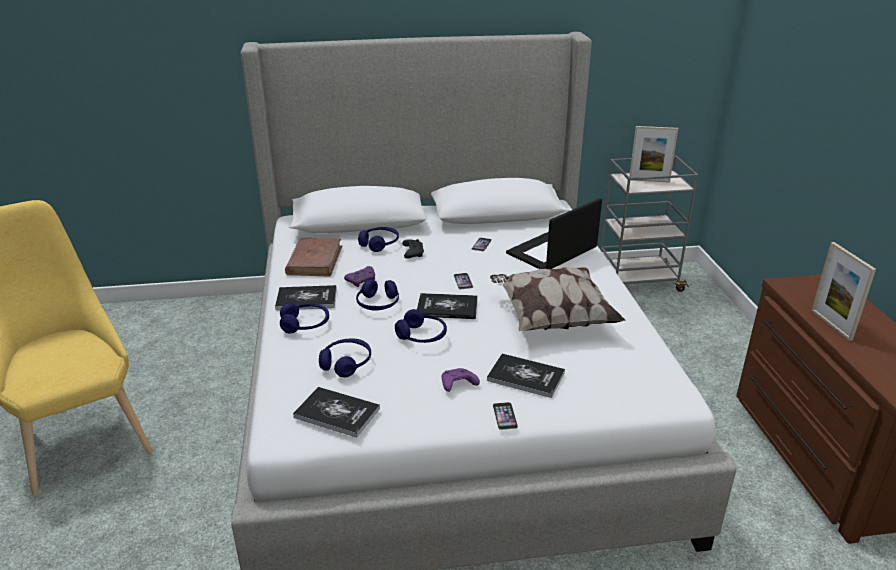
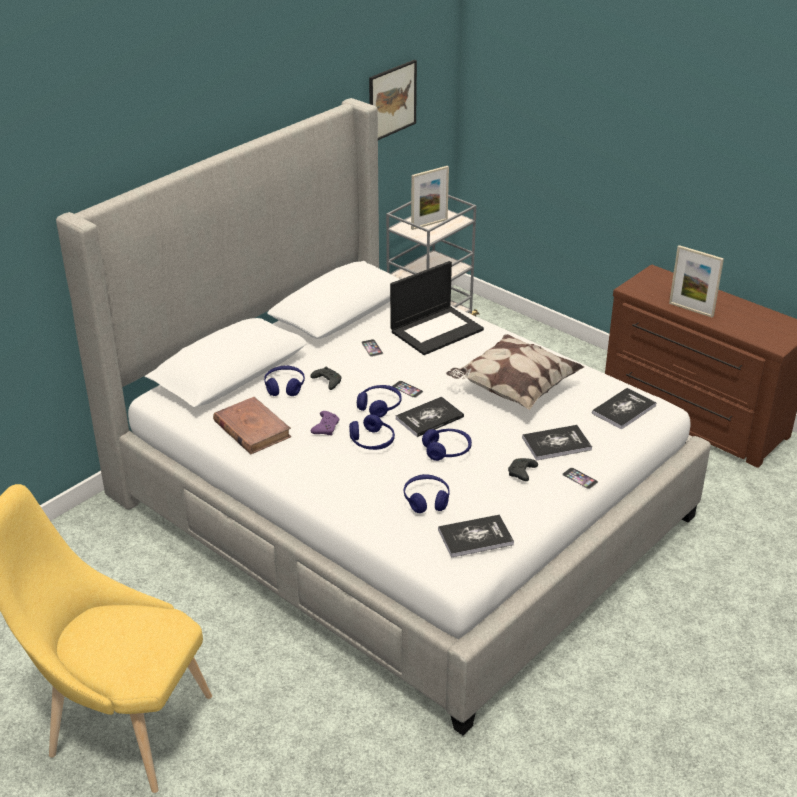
camera: 40 degrees left, 5 degrees up
(305, 324) = (340, 488): blue headphones -> blue headphones (379, 406)
(306, 299) = (305, 466): book -> book (624, 409)
(457, 385) = (522, 474): purple game controller -> black game controller
(552, 251) = (436, 330): laptop -> laptop turned 135 degrees counterclockwise
(638, 52) = (392, 100): none -> picture

